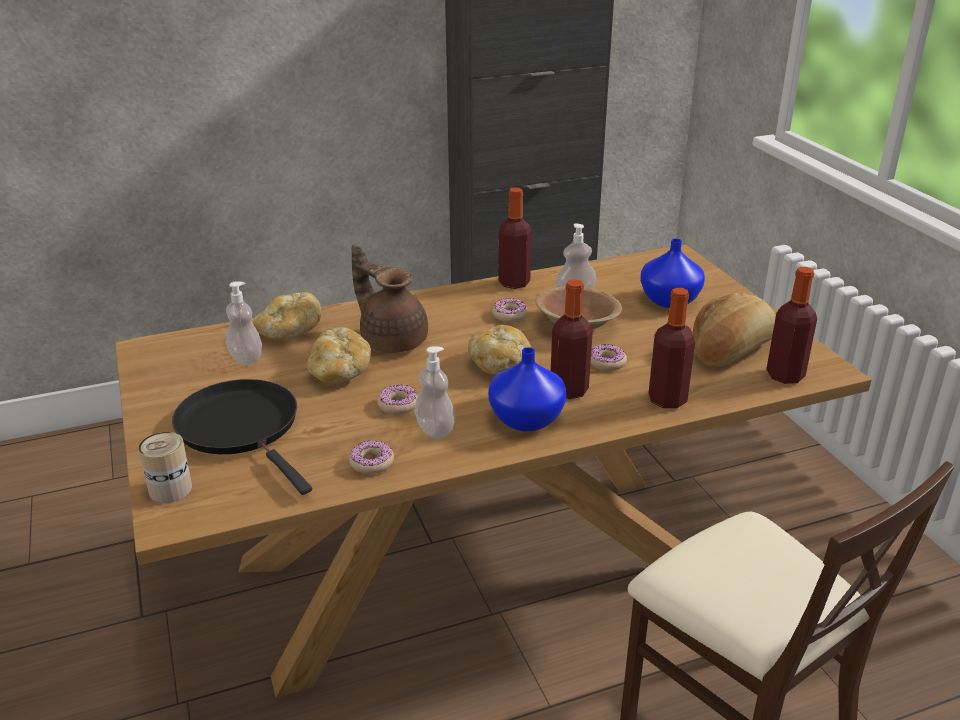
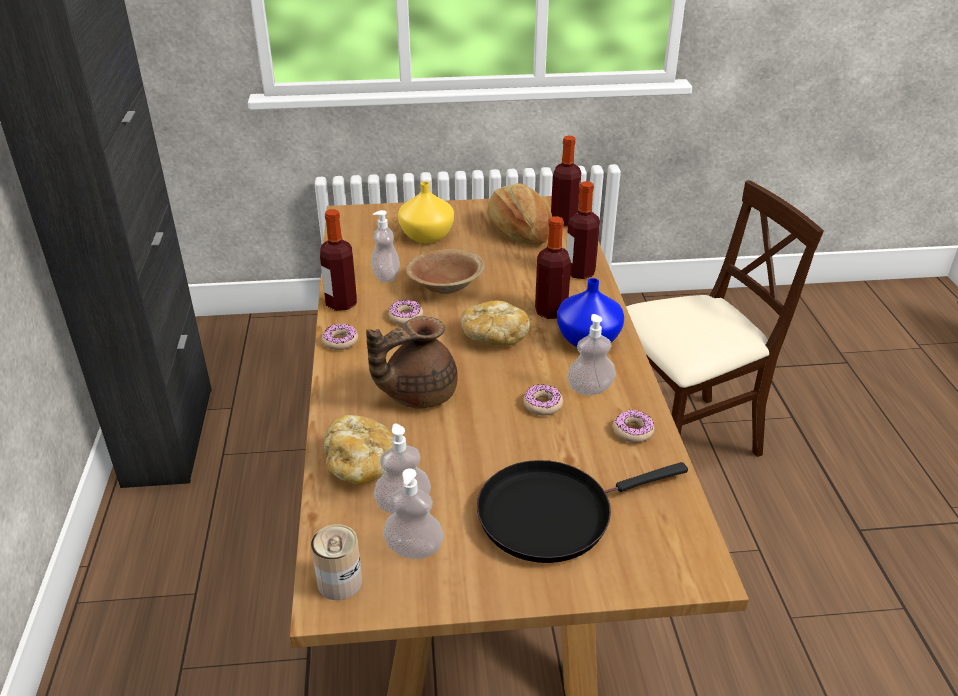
camera: 75 degrees left, 5 degrees up
(170, 489) = (652, 572): can -> can (339, 582)
(197, 370) = (414, 549): none -> soap dispenser
(340, 372) = (467, 435): bread -> none
(607, 362) = (514, 285): donut -> donut (340, 341)
(668, 300) = (425, 236): blue vase -> yellow vase

